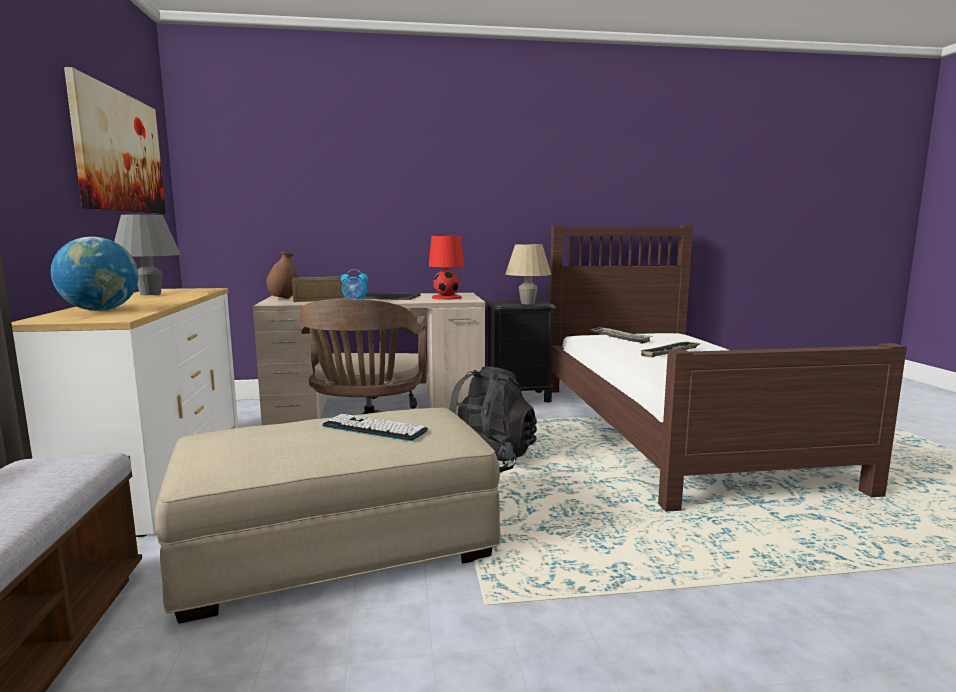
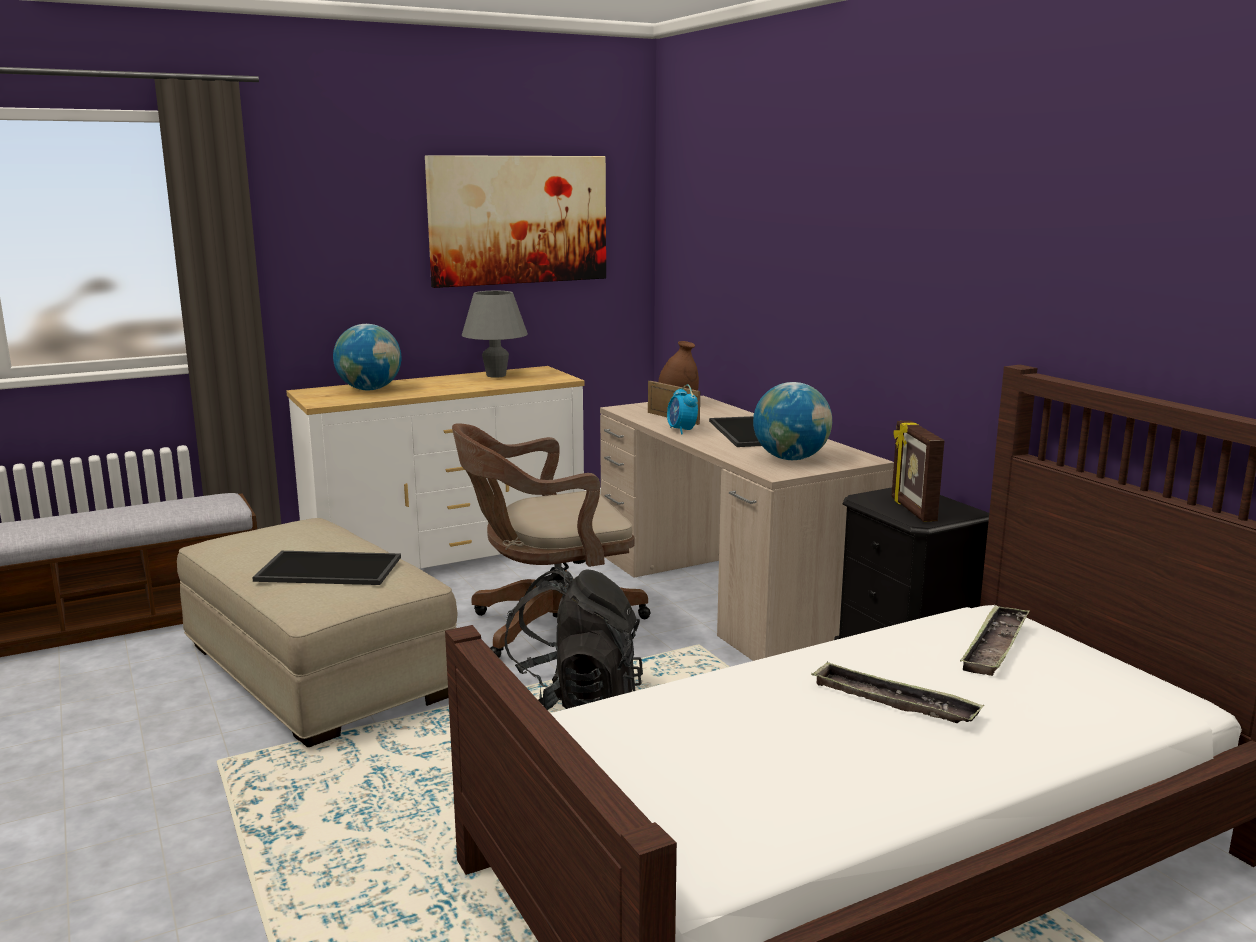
camera: 70 degrees right, 5 degrees up
(374, 428) = (327, 570): keyboard -> tray
(446, 297) = (791, 458): red table lamp -> globe
(527, 303) = (912, 510): beige table lamp -> picture frame

